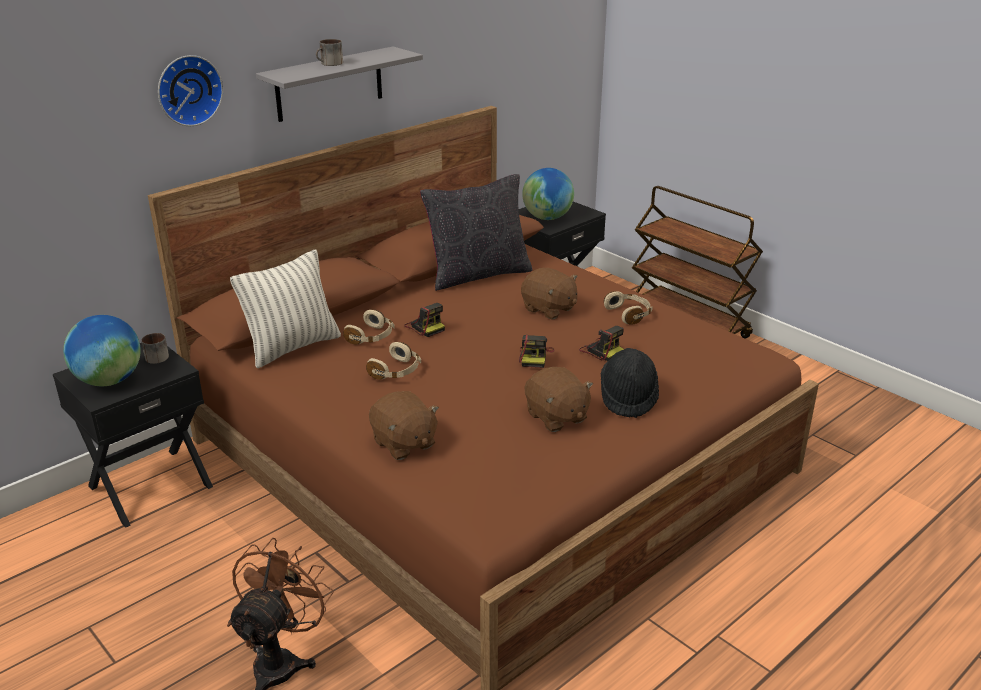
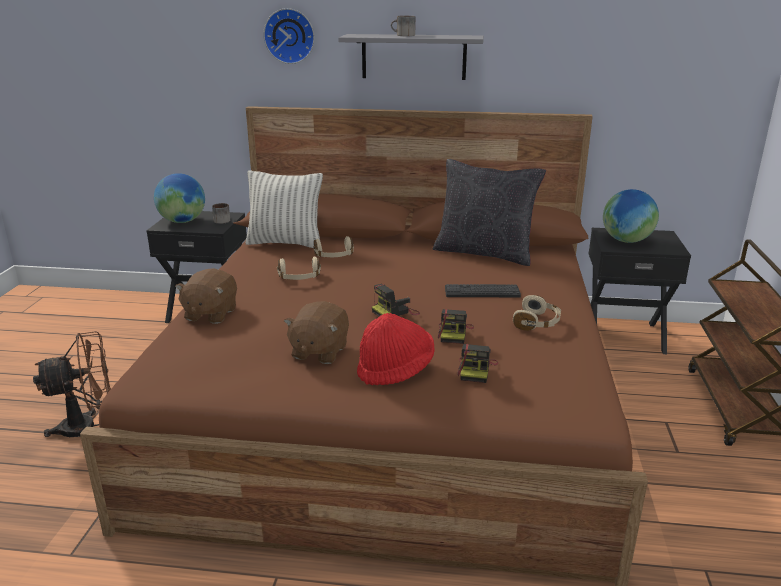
camera: 50 degrees right, 5 degrees down
(425, 327) = (376, 265): camera -> camera (476, 370)
(549, 309) = (482, 292): brown plush toy -> keyboard
(628, 397) = (395, 370): black hat -> red hat

